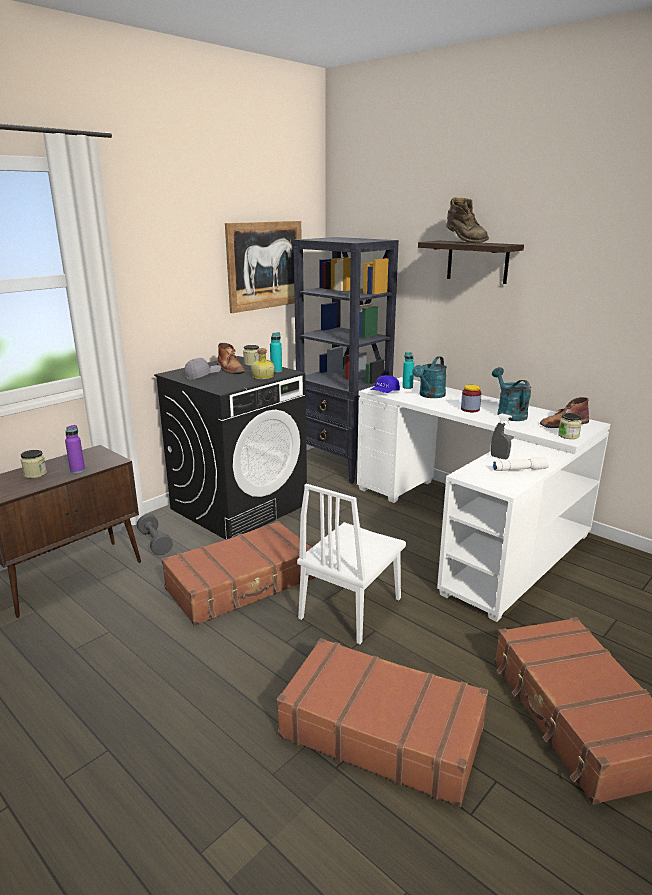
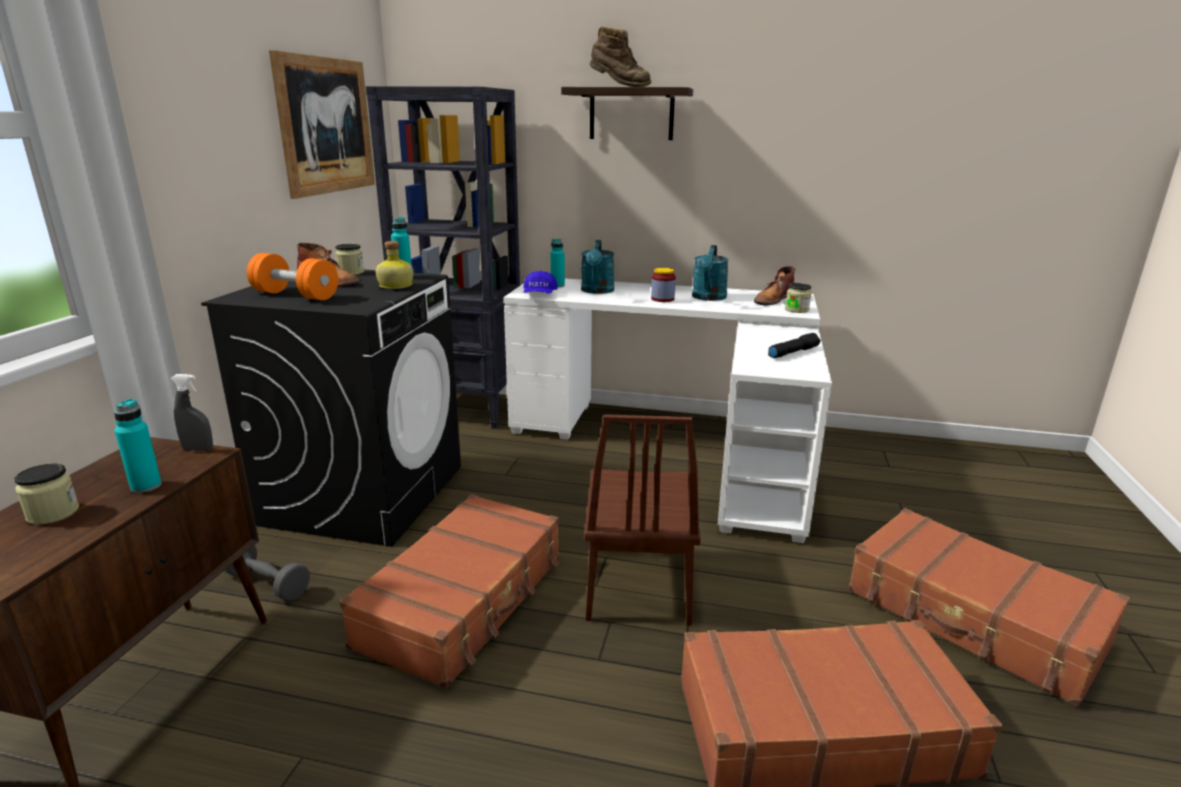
camera: 30 degrees left, 0 degrees up
(77, 470) = (146, 486): purple bottle -> turquoise bottle
(202, 376) = (295, 295): grey cap -> orange dumbbell
(350, 608) = (637, 582): white chair -> brown chair
(499, 457) = (755, 344): grey spray bottle -> grey spray bottle (198, 449)
(508, 414) = (708, 298): turquoise watering can -> turquoise watering can turned 120 degrees counterclockwise
(520, 469) = (793, 352): white flashlight -> black flashlight

